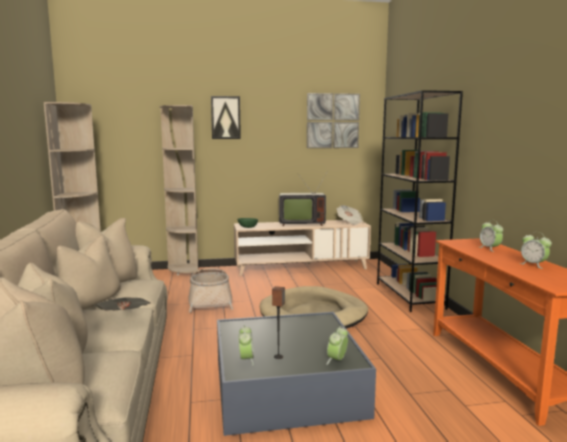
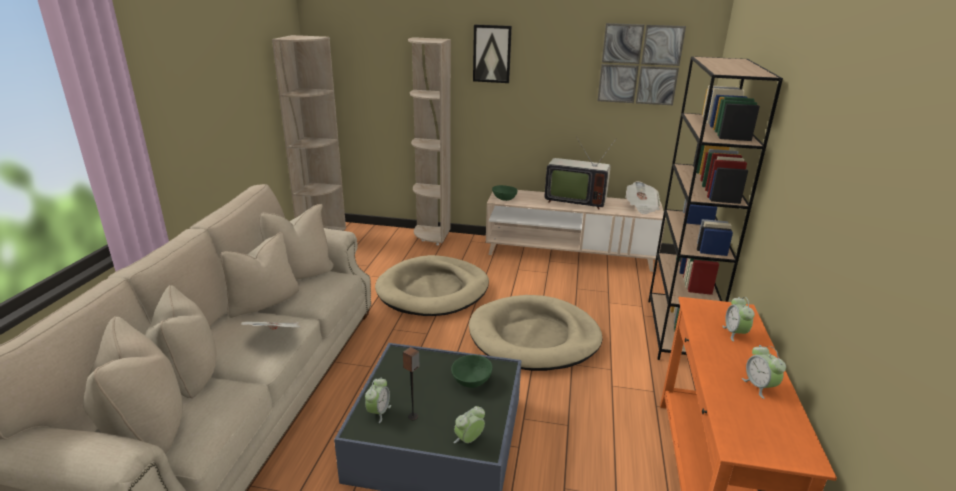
camera: 20 degrees right, 15 degrees up
(210, 301) = (433, 290): basket -> beige dog bed
(306, 329) = (471, 380): none -> green bowl

